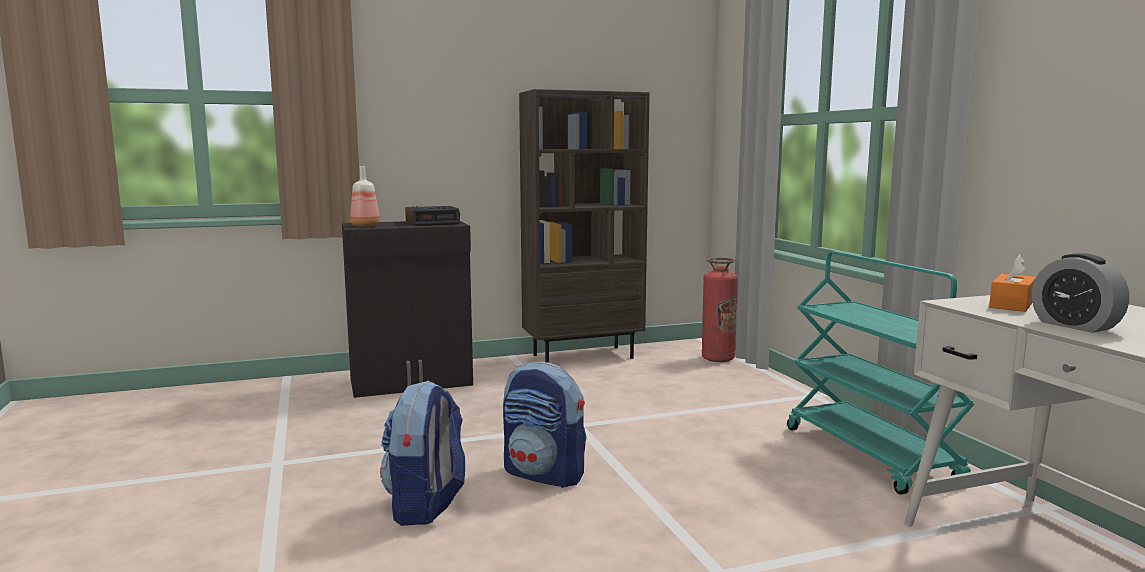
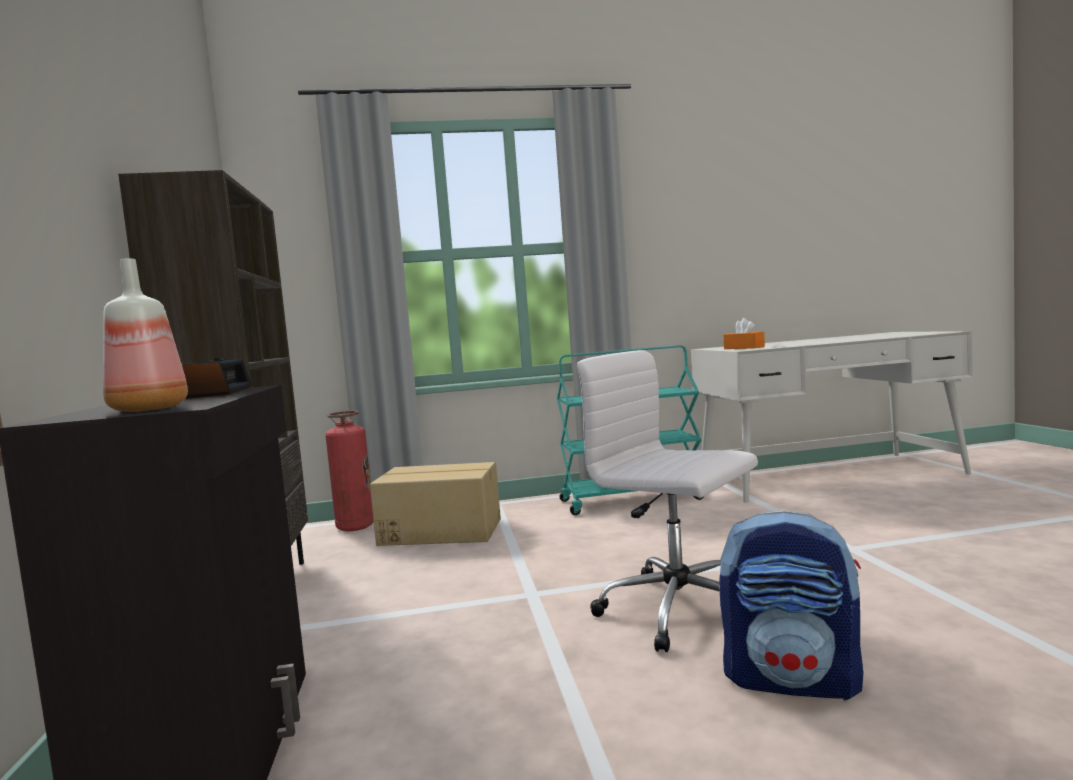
camera: 80 degrees left, 5 degrees down
(545, 474) = (681, 610): backpack -> white office chair
(715, 385) = (441, 531): none -> cardboard box
(1074, 326) = (799, 344): alarm clock -> none

